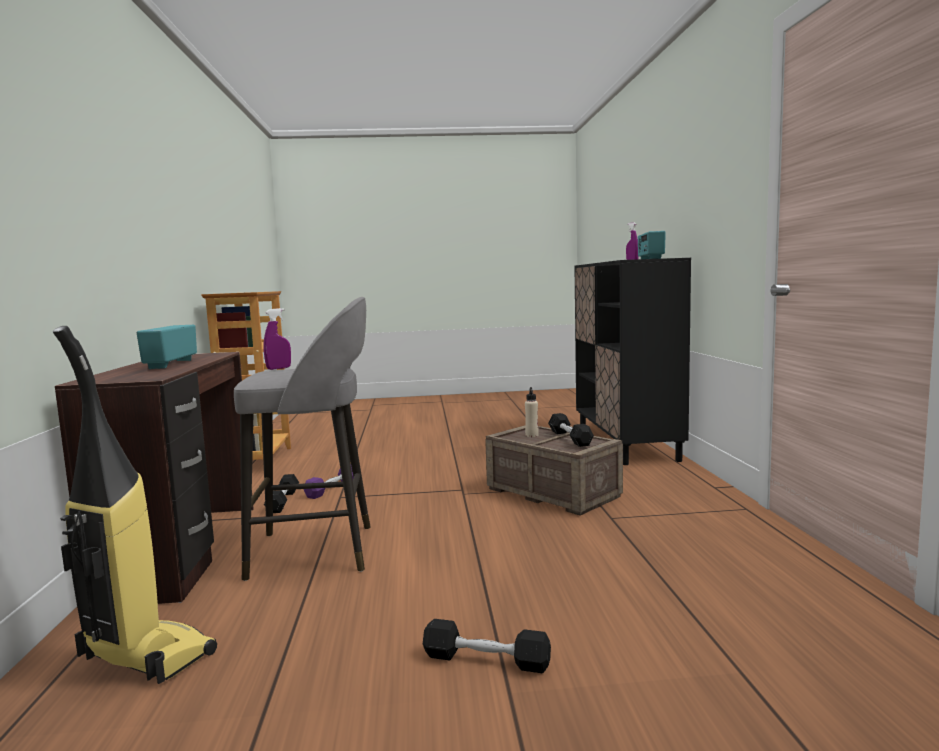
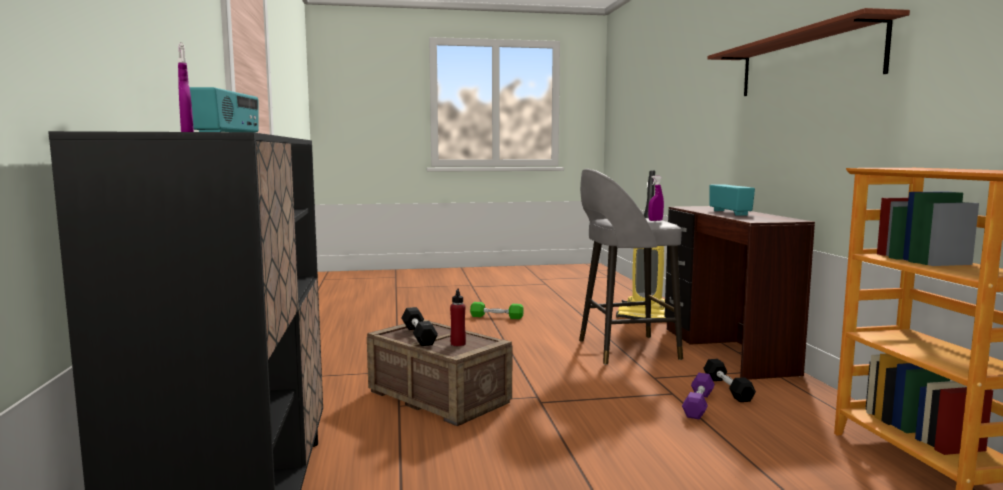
camera: 175 degrees right, 0 degrees up
(116, 176) = (806, 62): none -> shelf
(486, 660) = (496, 317): black dumbbell -> green dumbbell
(532, 435) = (458, 344): beige bottle -> red bottle

